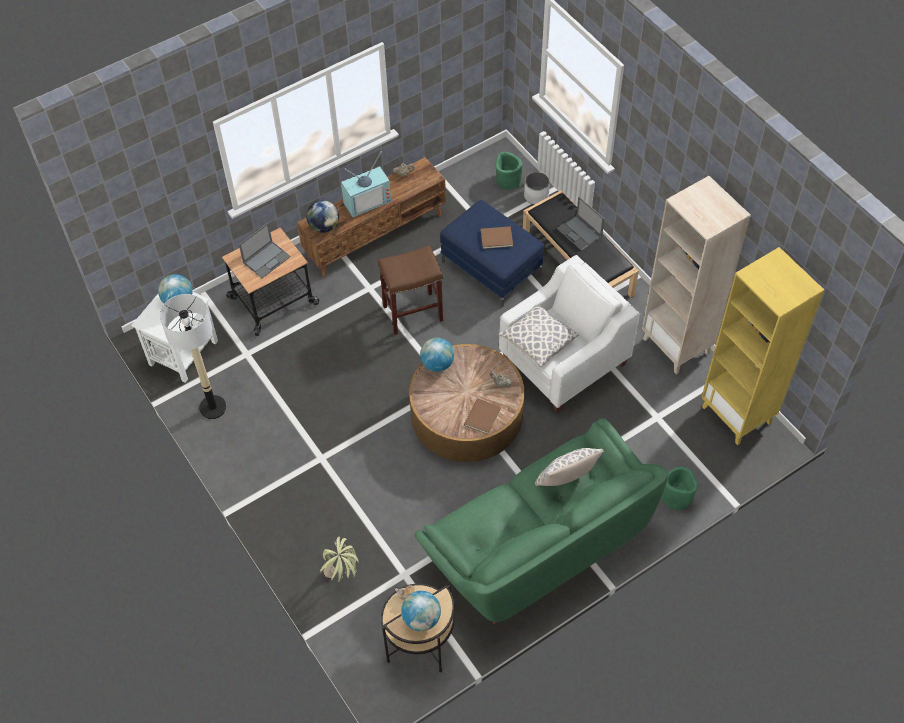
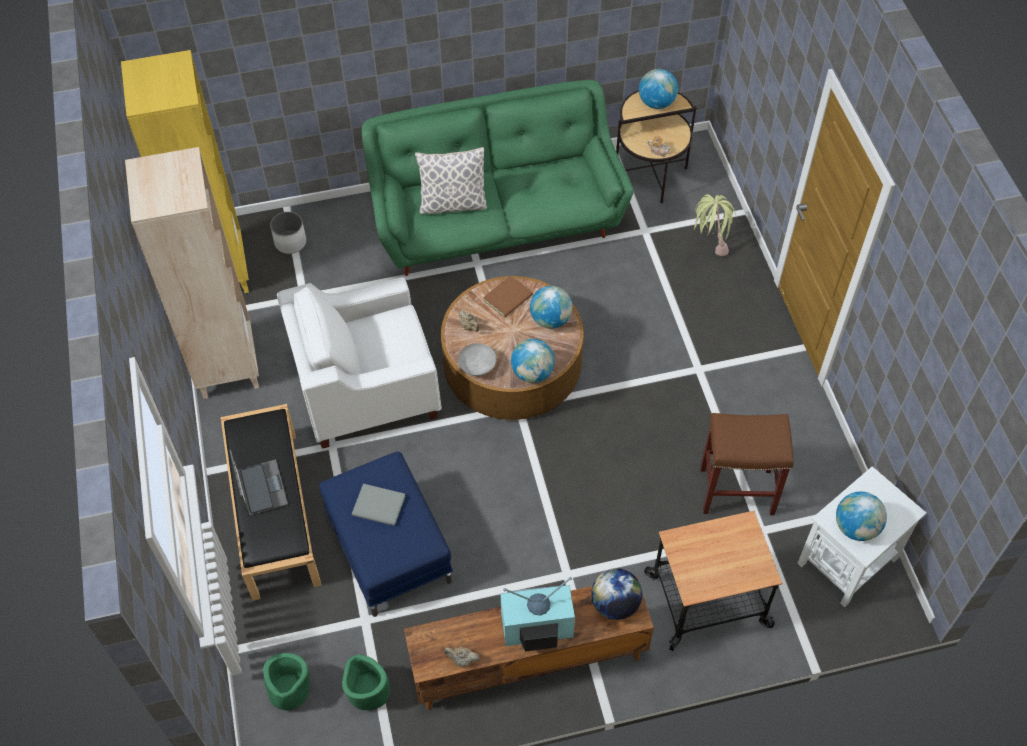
camera: 160 degrees left, 0 degrees up
(213, 407) = (818, 471): floor lamp -> none
(267, 259) = (716, 555): laptop -> none
(412, 313) = (524, 515): brown stool -> brown stool (738, 490)
(441, 409) = (550, 319): none -> globe
(479, 355) = (477, 367): none -> grey bowl
(495, 237) = (379, 507): brown book -> grey book
(536, 196) = (264, 647): white planter -> white planter (290, 243)
(538, 341) = (403, 344): pillow -> none
(677, 497) = (336, 216): green planter -> green planter (368, 692)

